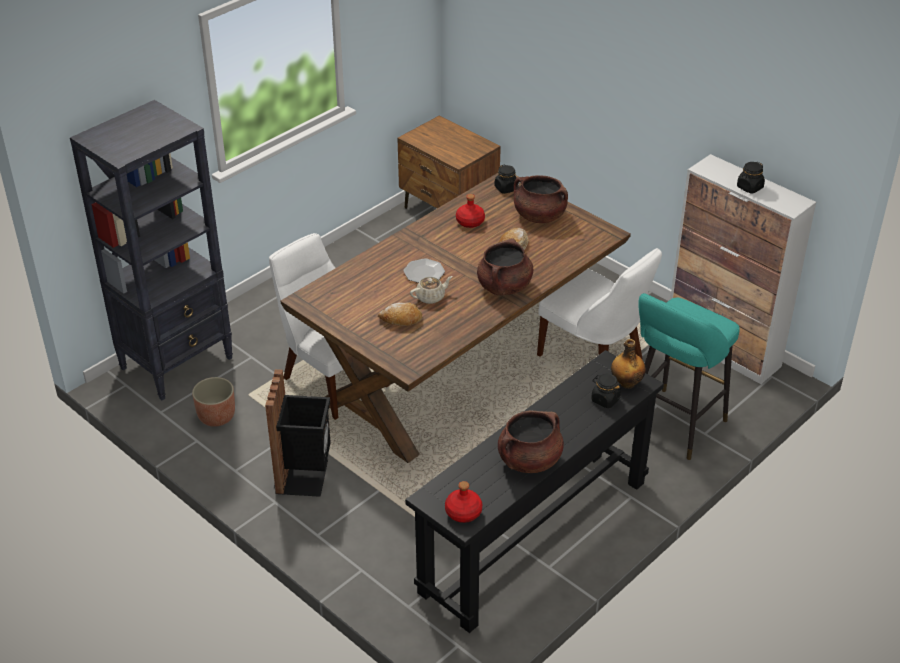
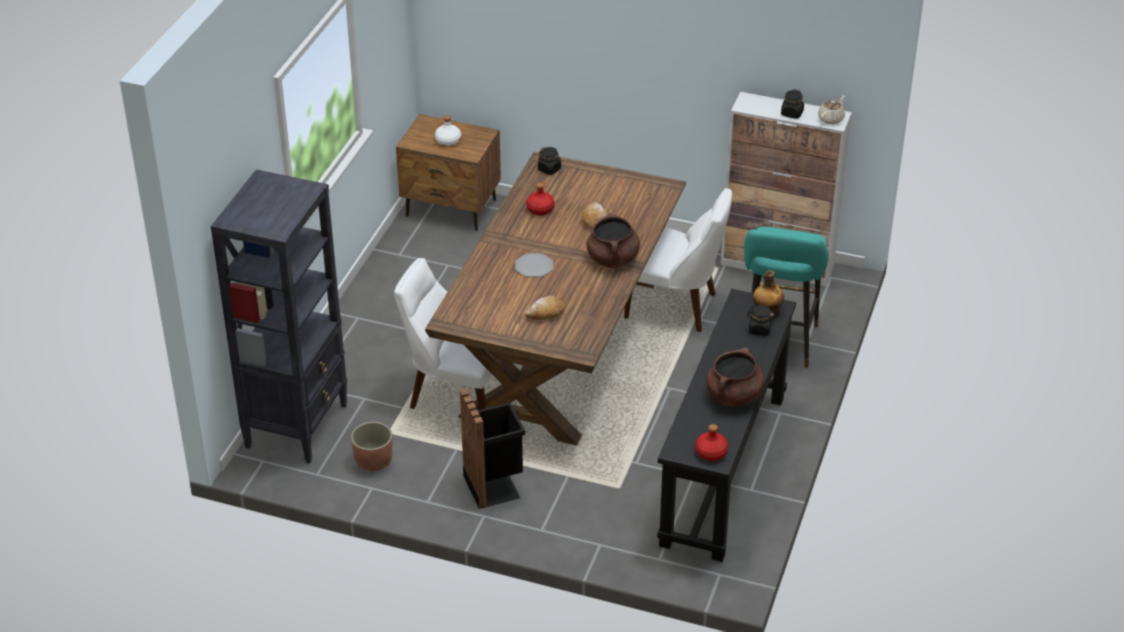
camera: 25 degrees left, 0 degrees up
(431, 297) = (556, 286): beige teapot -> beige teapot (831, 118)
(446, 144) = (448, 141): none -> white bottle
(539, 216) = (597, 187): brown cooking pot -> none

